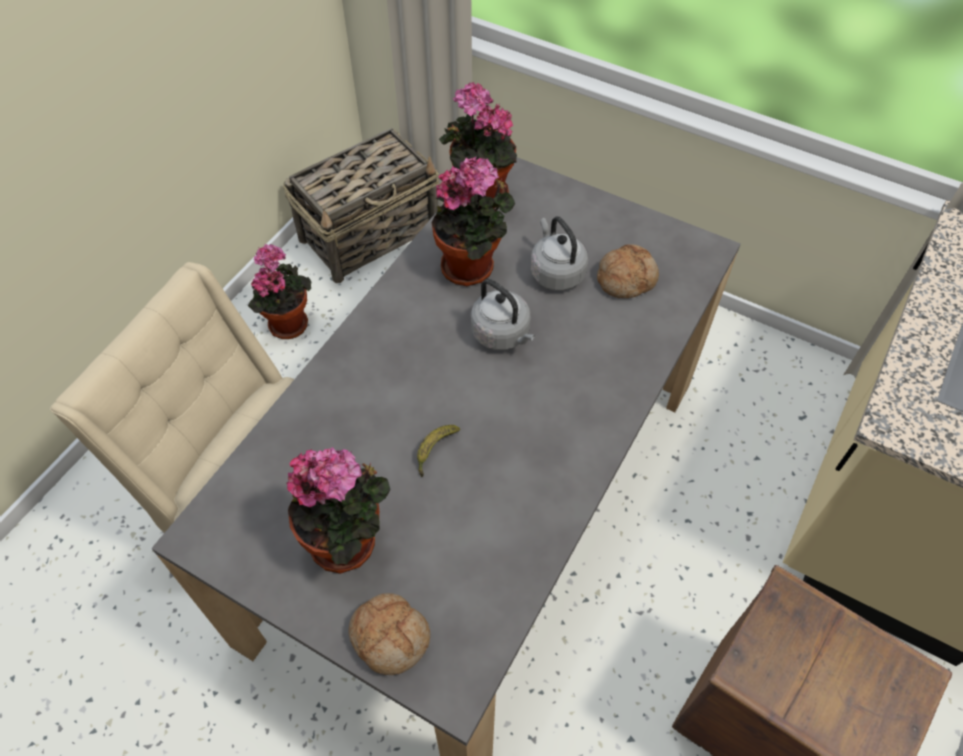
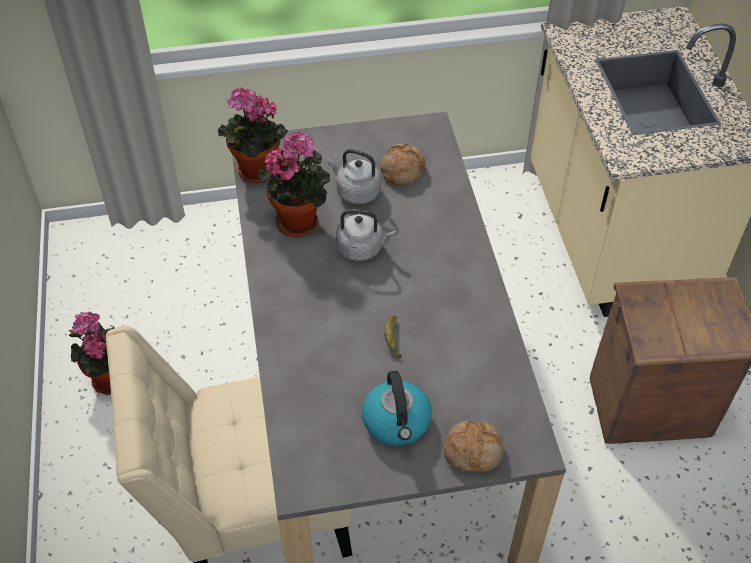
camera: 40 degrees left, 5 degrees down
(349, 542) = (397, 422): potted plant -> kettle
(371, 233) = (110, 274): basket -> none

